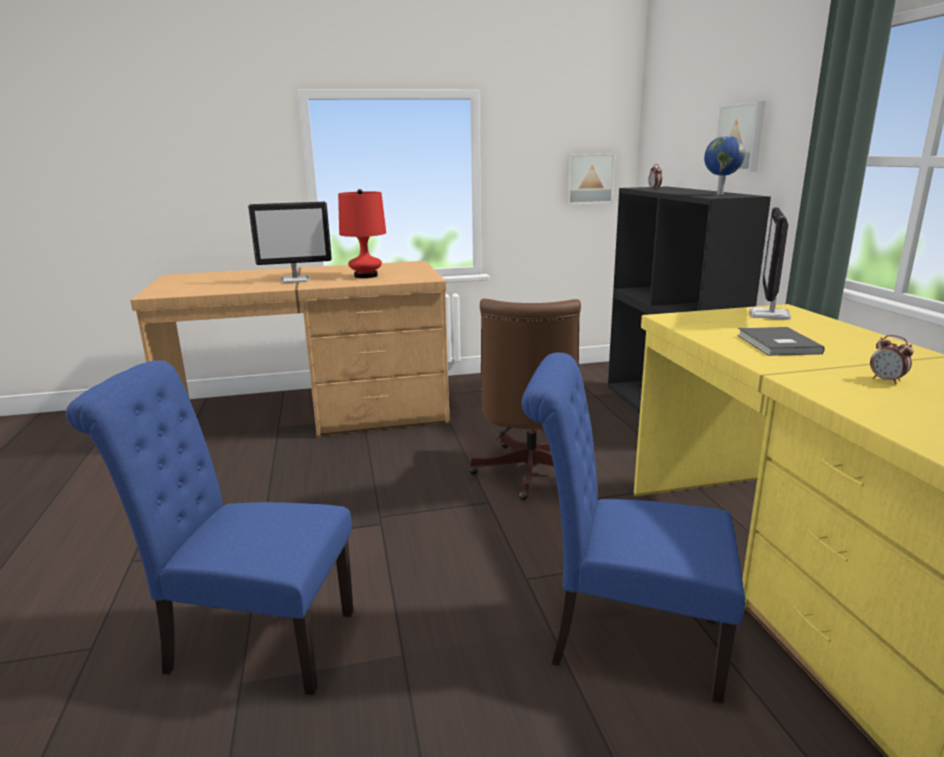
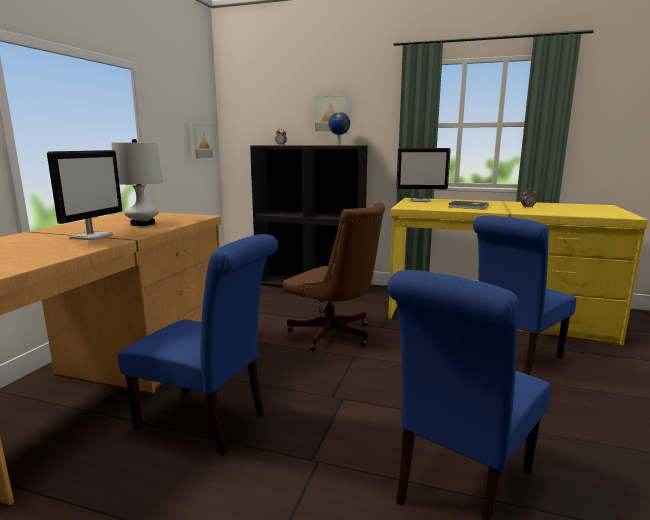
camera: 60 degrees left, 5 degrees down
(291, 474) = (208, 422): none -> blue chair
(366, 276) = (143, 223): red table lamp -> white table lamp
(769, 315) = (420, 201): monitor -> monitor turned 45 degrees counterclockwise

